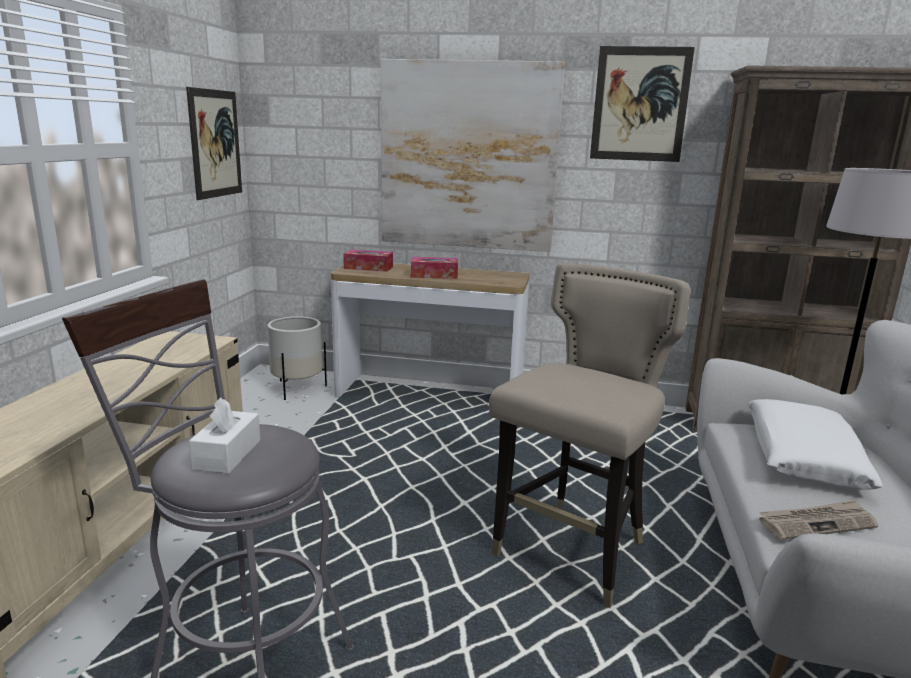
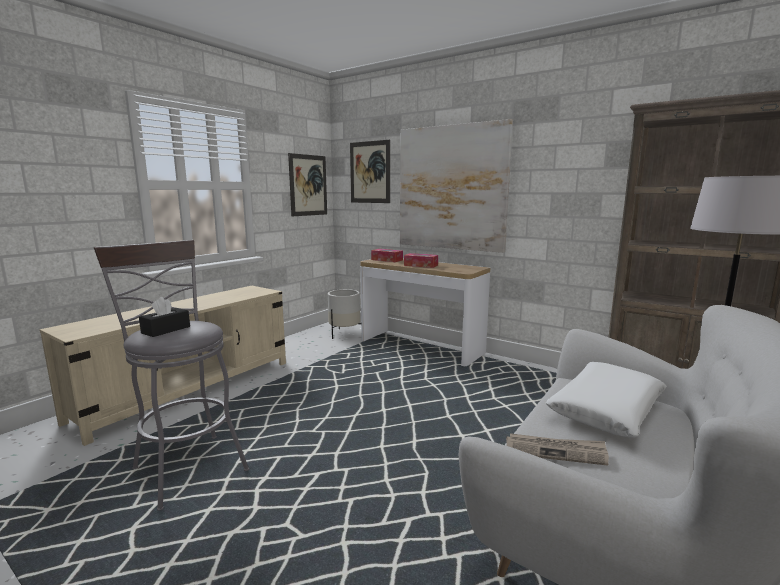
camera: 25 degrees right, 5 degrees down
(227, 454) = (166, 330): white tissue box -> black tissue box
(573, 554) = (428, 454): beige stool -> none
(640, 104) = (567, 144): picture -> picture (370, 172)

